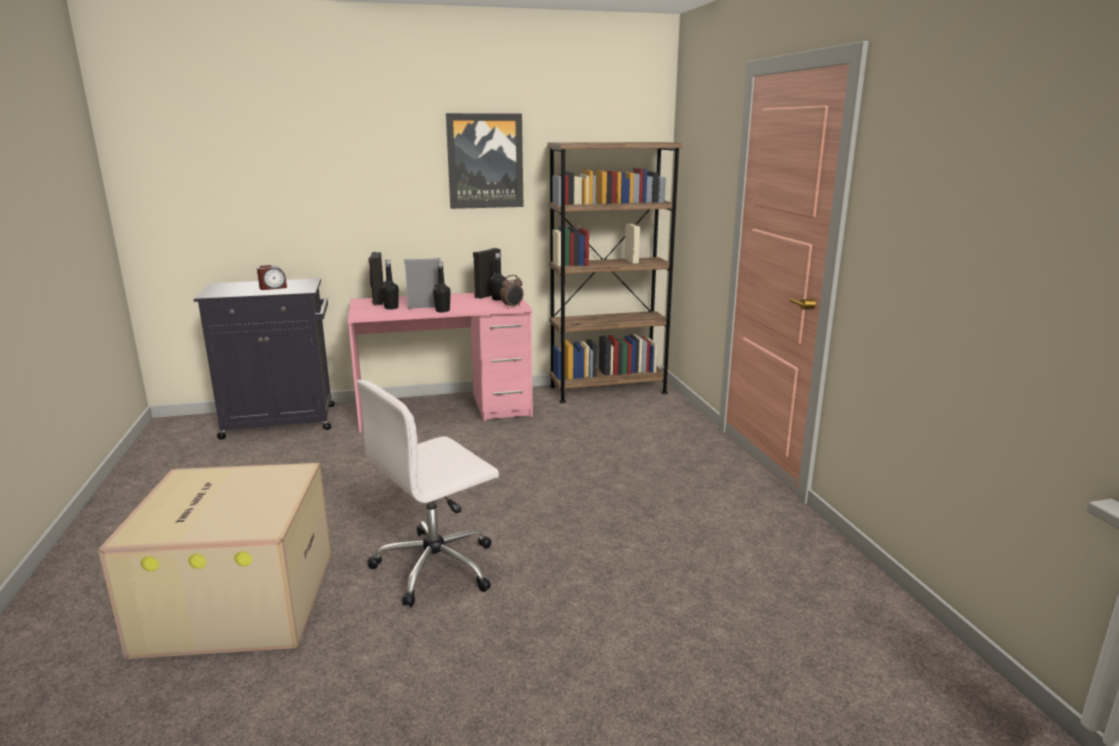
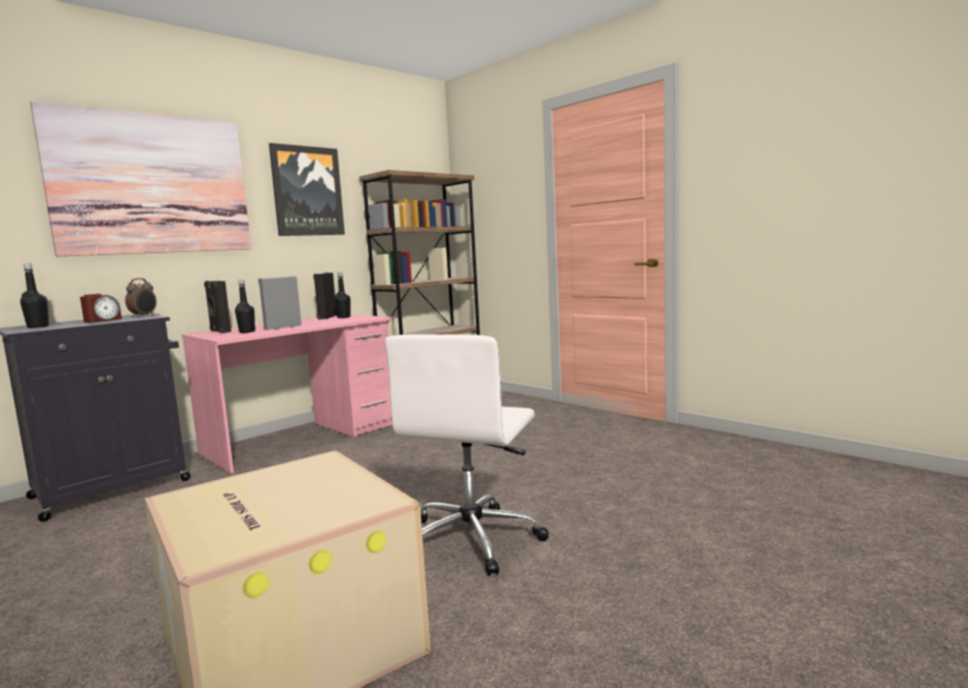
camera: 30 degrees left, 10 degrees down
(332, 161) = (152, 184): none -> picture
(442, 311) = (308, 326): black bottle -> black bottle (38, 326)
(512, 307) = (369, 318): alarm clock -> alarm clock (144, 316)

